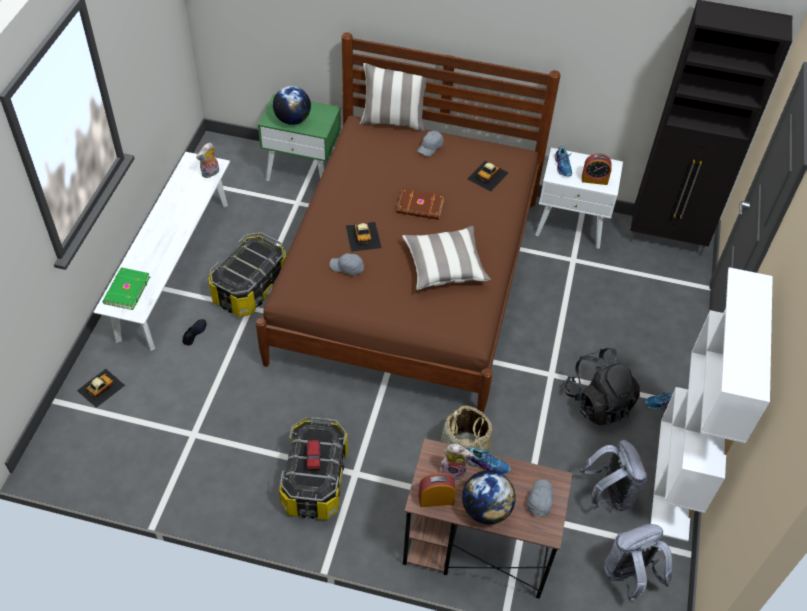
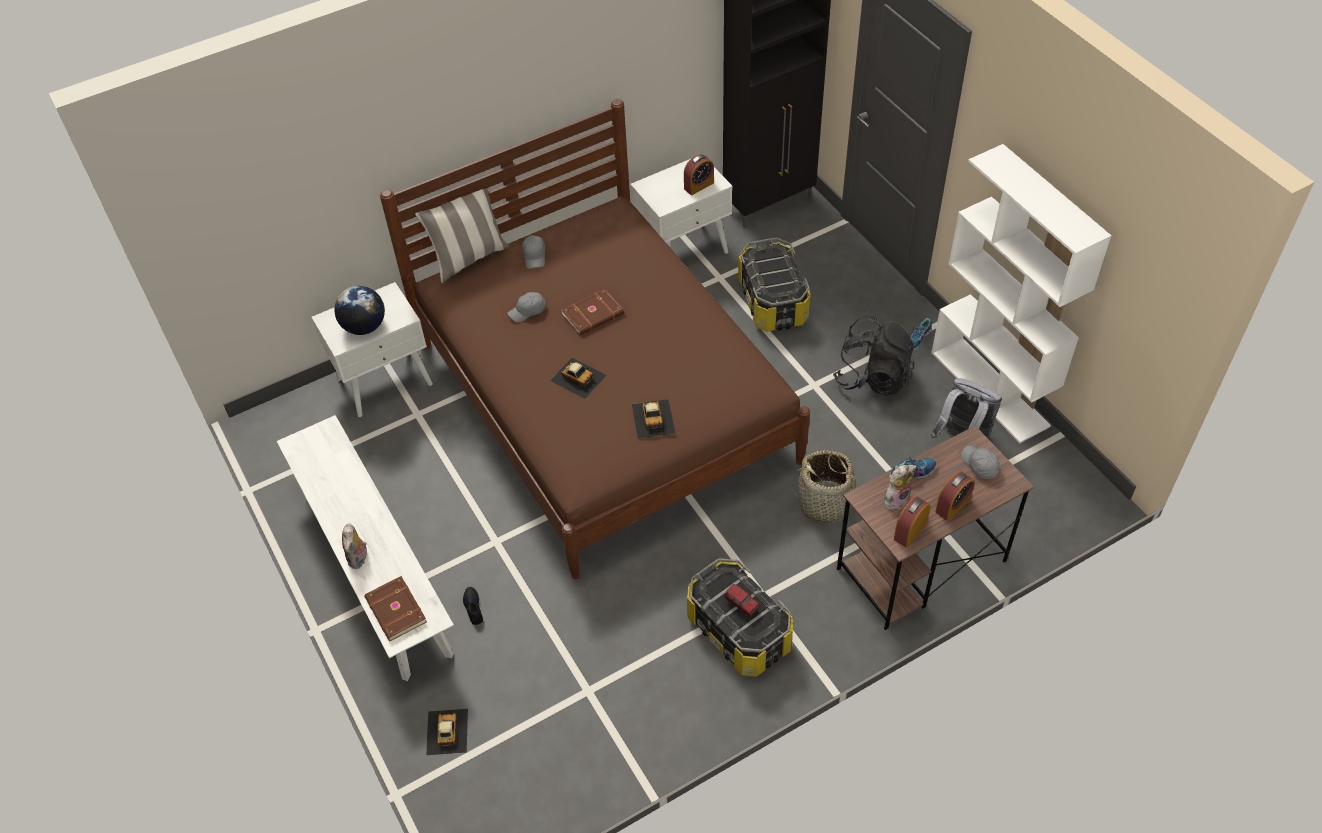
camera: 40 degrees left, 0 degrees up
(126, 290) = (395, 611): green book -> brown book
(210, 173) = (332, 441): plush toy -> plush toy (359, 559)
(251, 288) = (474, 524): storage box -> storage box (773, 302)
(303, 171) = (385, 381): green nightstand -> white nightstand
(347, 268) = (599, 415): grey cap -> grey cap (528, 311)
(444, 266) = (678, 348): pillow -> none
(486, 509) = (952, 505): globe -> alarm clock
(488, 175) = (616, 244): toy car -> toy car (653, 418)
(563, 166) = (660, 192): shoe -> none
(629, 576) = (1043, 487): grey backpack -> none

